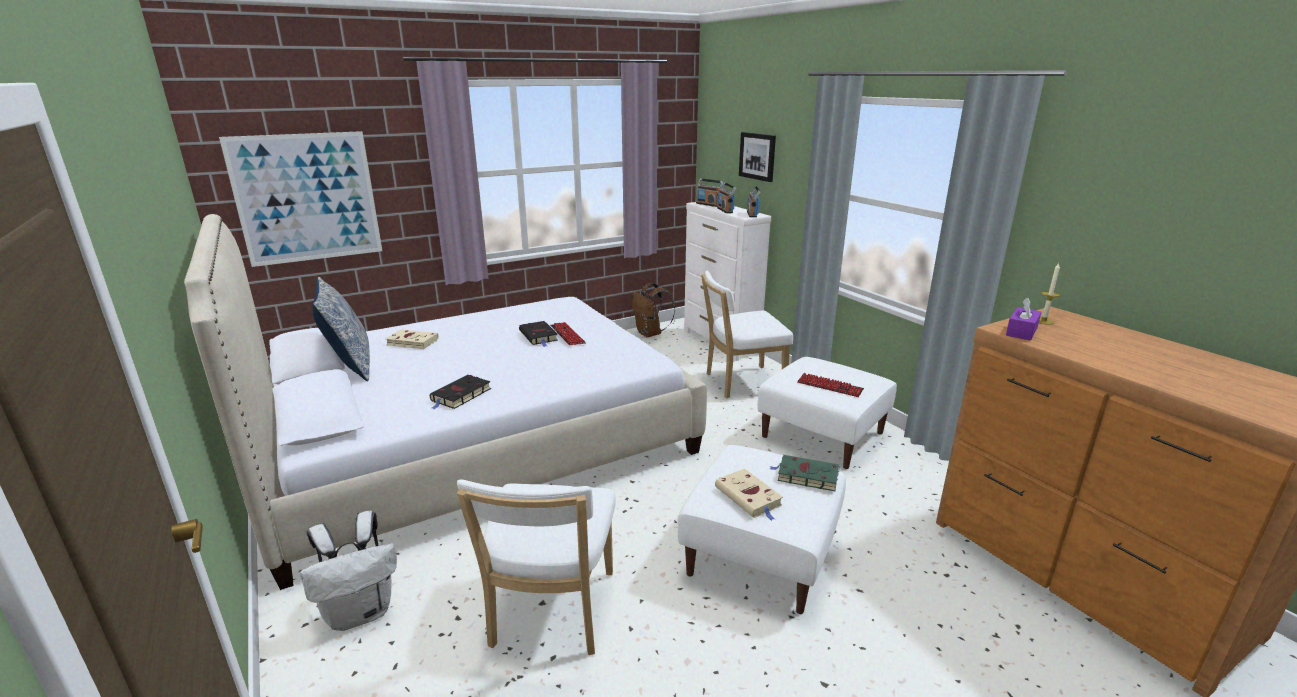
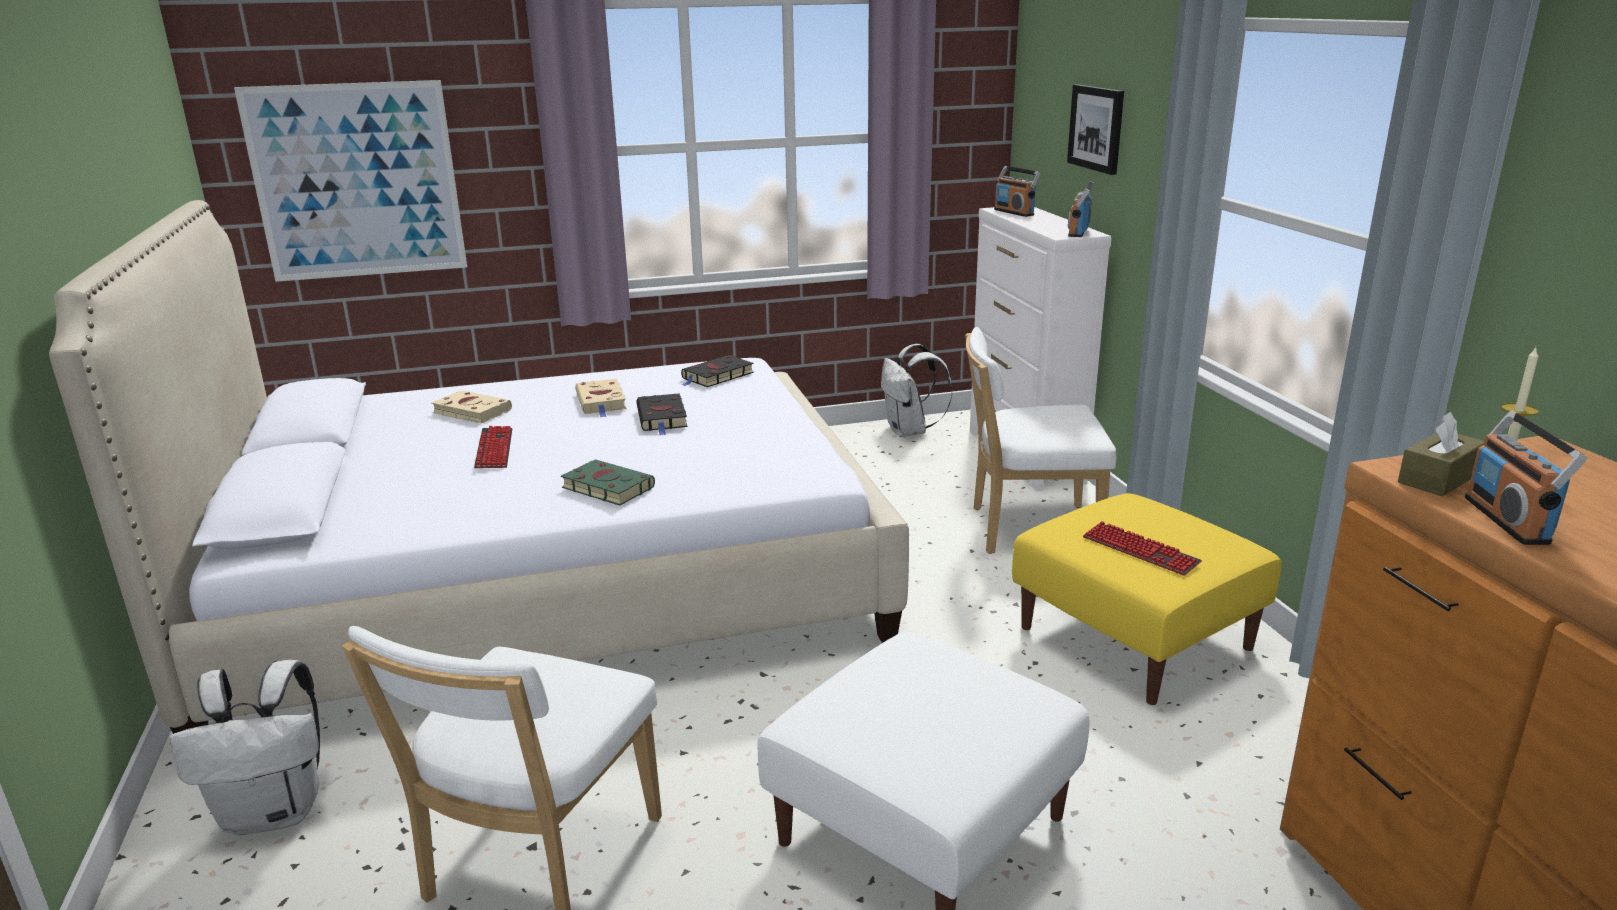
camera: 15 degrees right, 0 degrees up
(350, 366) = (364, 440): pillow -> none
(460, 395) = (489, 500): black book -> black book (716, 376)
(567, 335) = (707, 419): keyboard -> keyboard (494, 449)
(650, 334) = (909, 431): brown backpack -> white backpack
(725, 210) = (1035, 223): radio -> radio (1507, 520)
(749, 497) = (883, 726): beige book -> beige book (601, 402)
(806, 476) = (1005, 703): green book -> green book (605, 487)
(823, 434) = (1136, 638): white ottoman -> yellow ottoman
(1021, 331) = (1438, 478): purple tissue box -> brown tissue box

